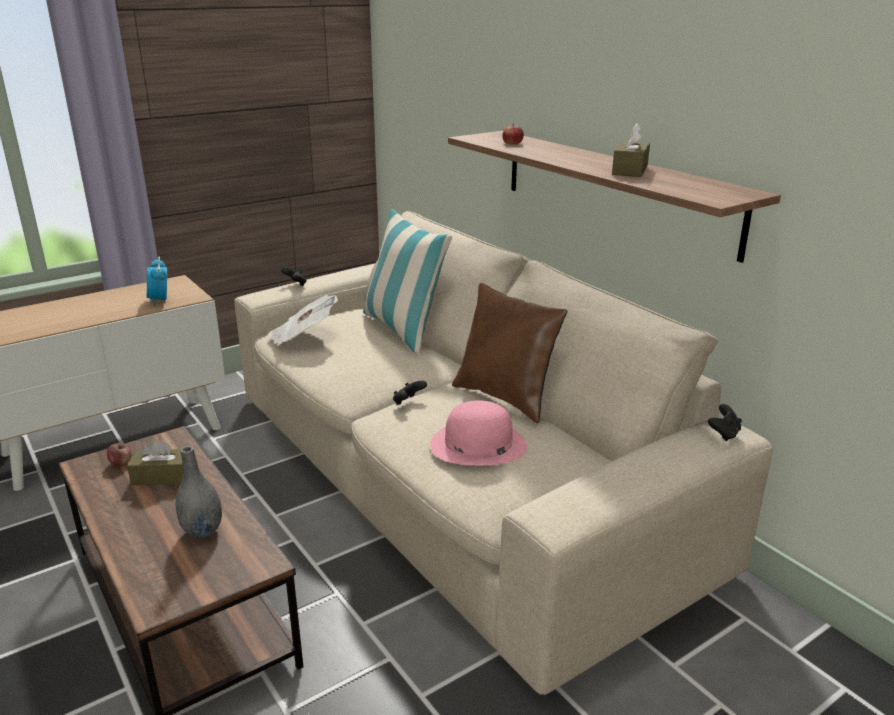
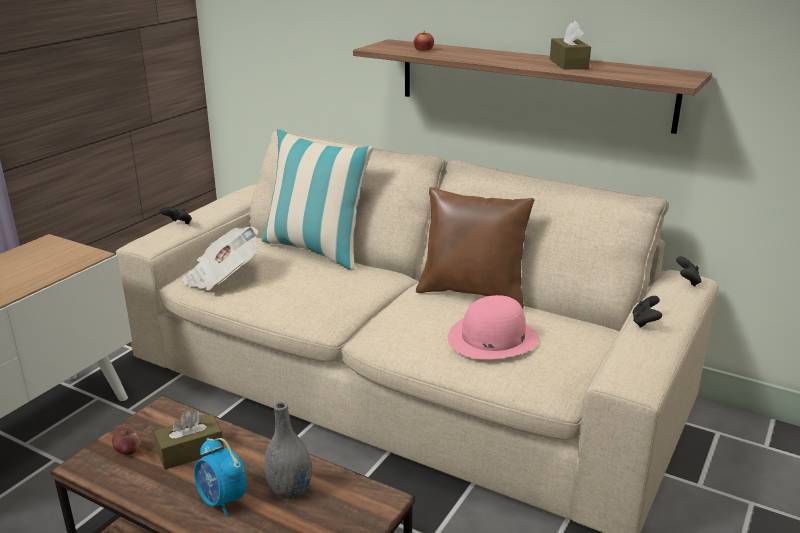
camera: 25 degrees left, 0 degrees up
(159, 300) = (52, 266): alarm clock -> alarm clock (222, 500)
(408, 402) = (392, 316): black game controller -> black game controller (645, 322)

